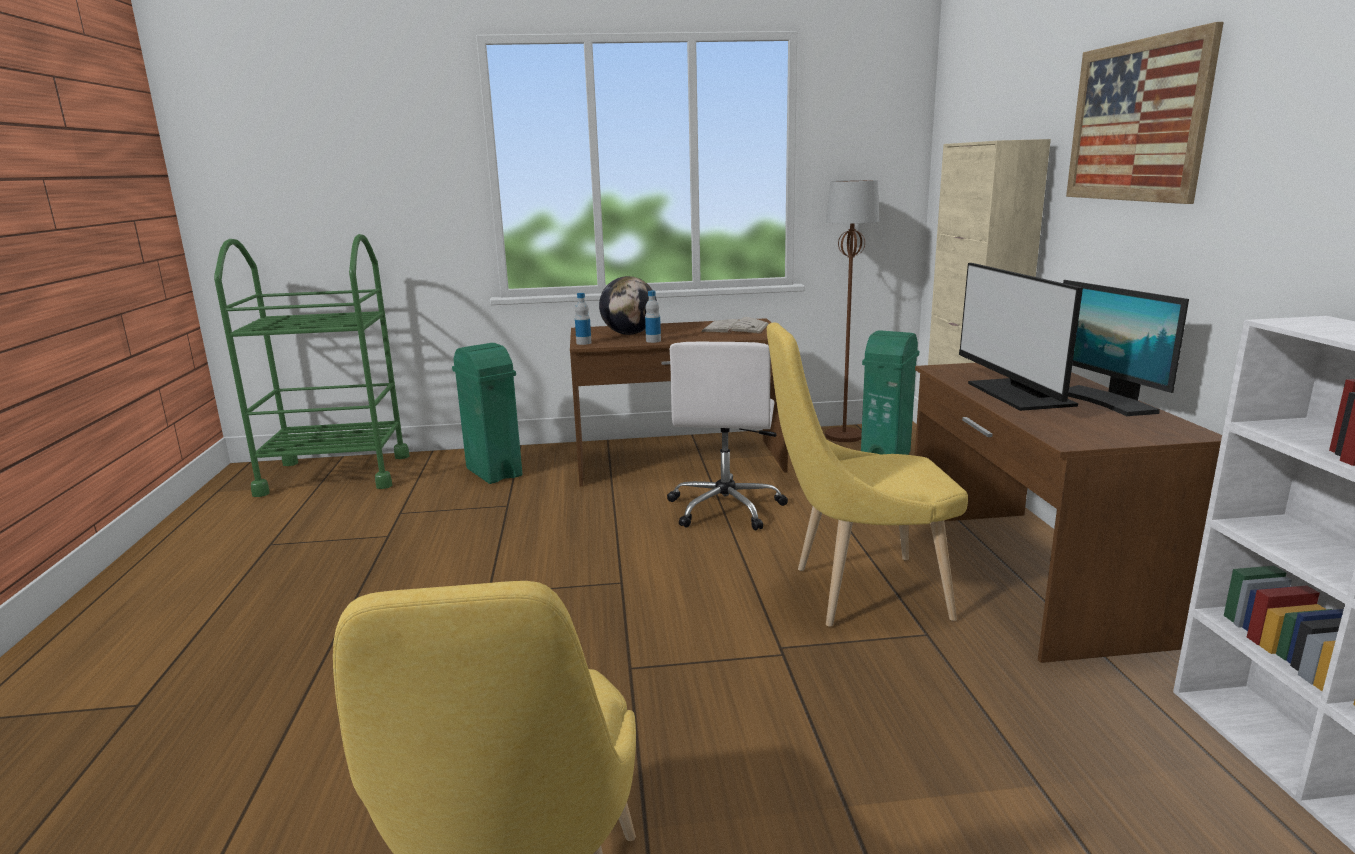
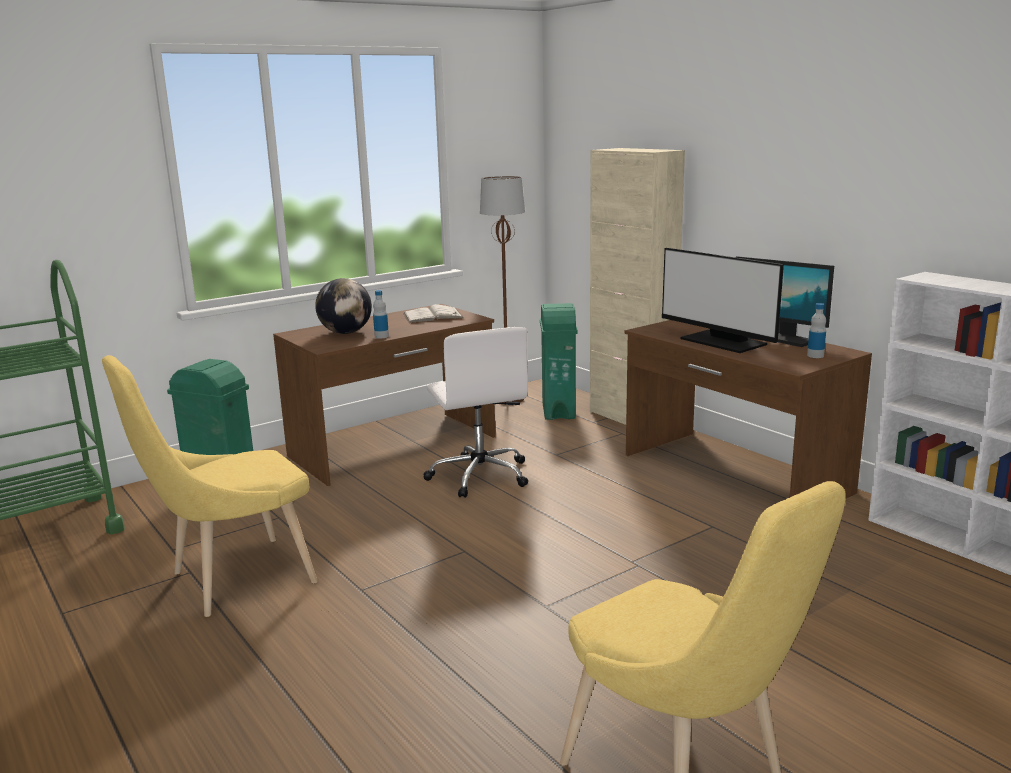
camera: 30 degrees left, 0 degrees up
(583, 343) = (319, 347): bottle -> bottle (815, 355)
(859, 593) = (644, 512): yellow chair -> yellow chair (233, 580)
(1136, 121) = (763, 143): picture -> none

